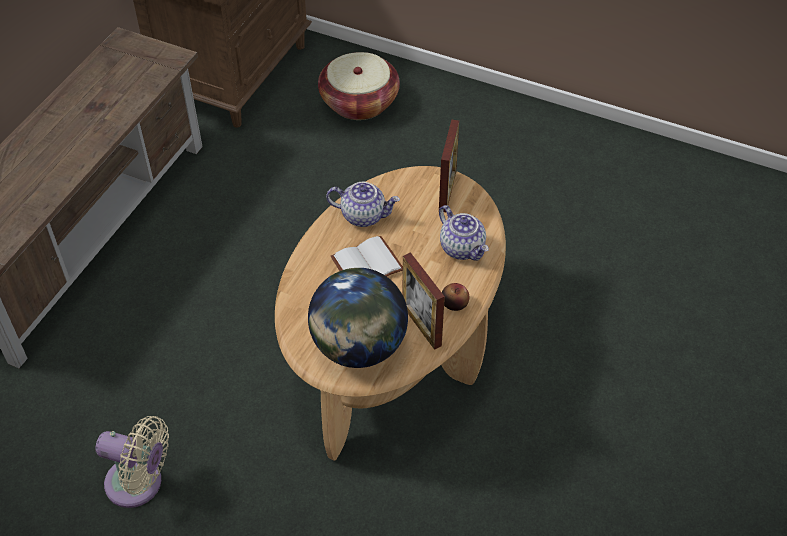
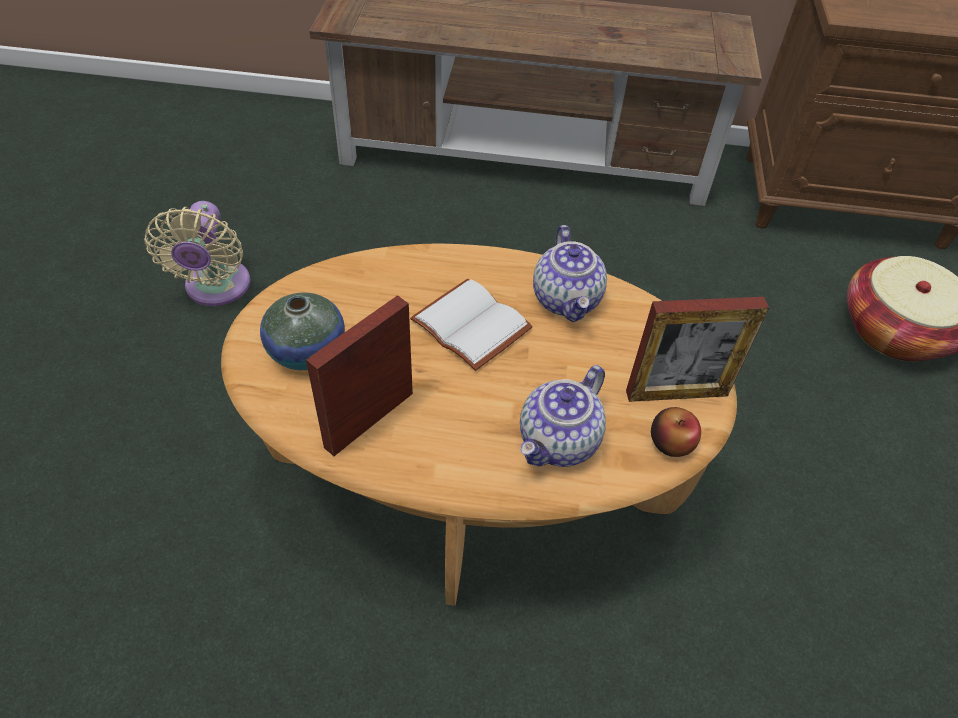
camera: 70 degrees right, 0 degrees up
(358, 347) = (307, 351): globe -> vase
(454, 303) = (430, 455): apple -> apple (671, 442)

